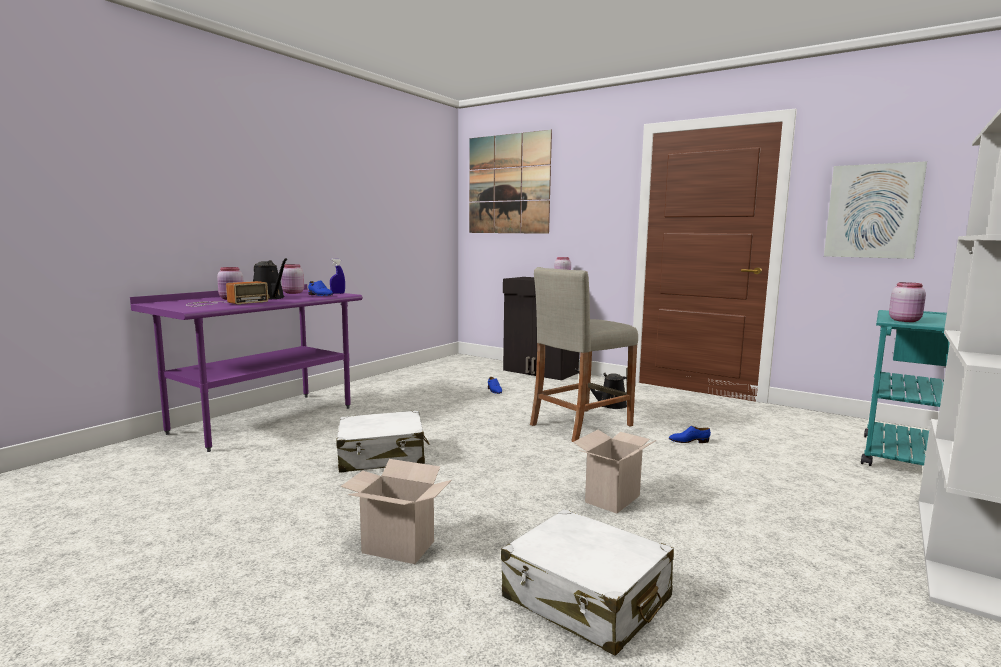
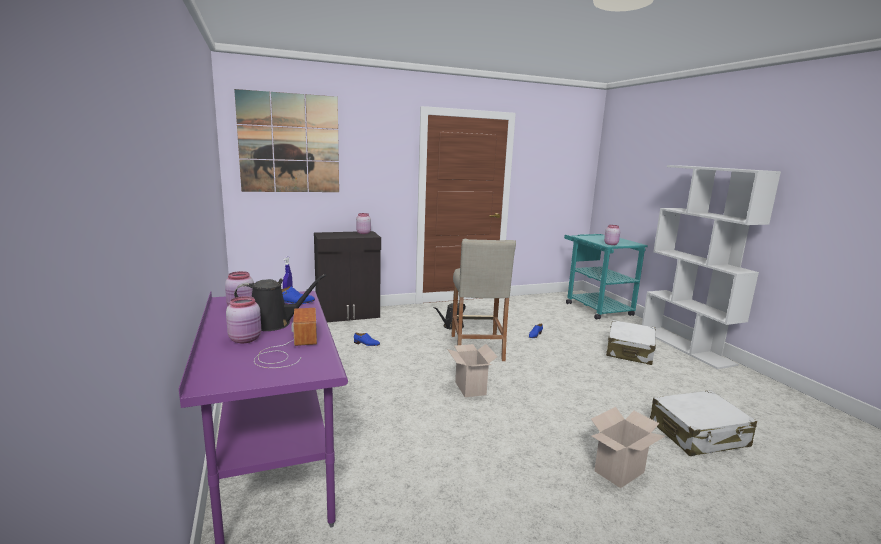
camera: 55 degrees left, 5 degrees up
(382, 456) = (456, 431): white suitcase -> white suitcase (629, 351)
(612, 498) = (593, 384): cardboard box -> cardboard box (469, 388)
(872, 211) = (549, 178): picture -> none

